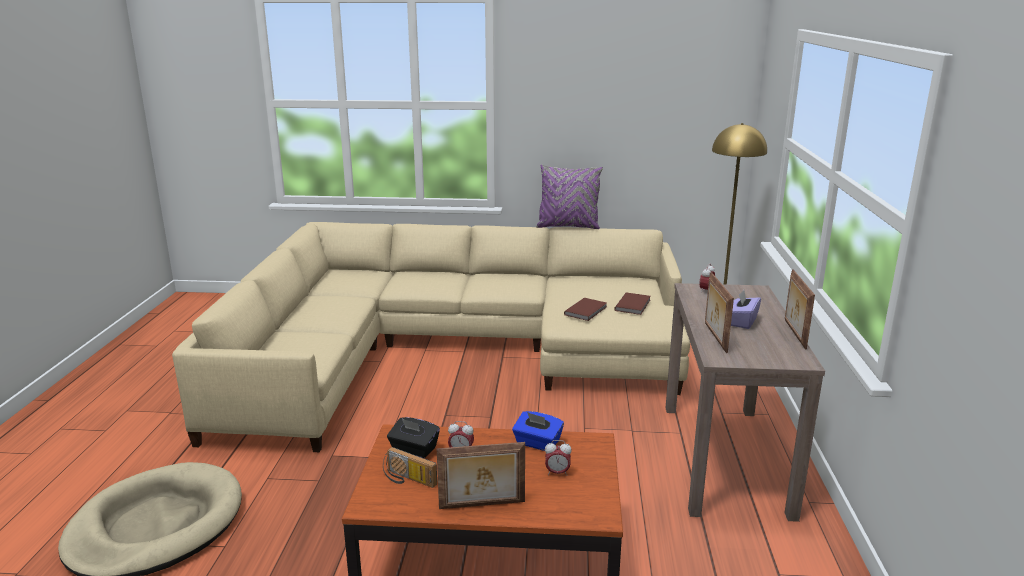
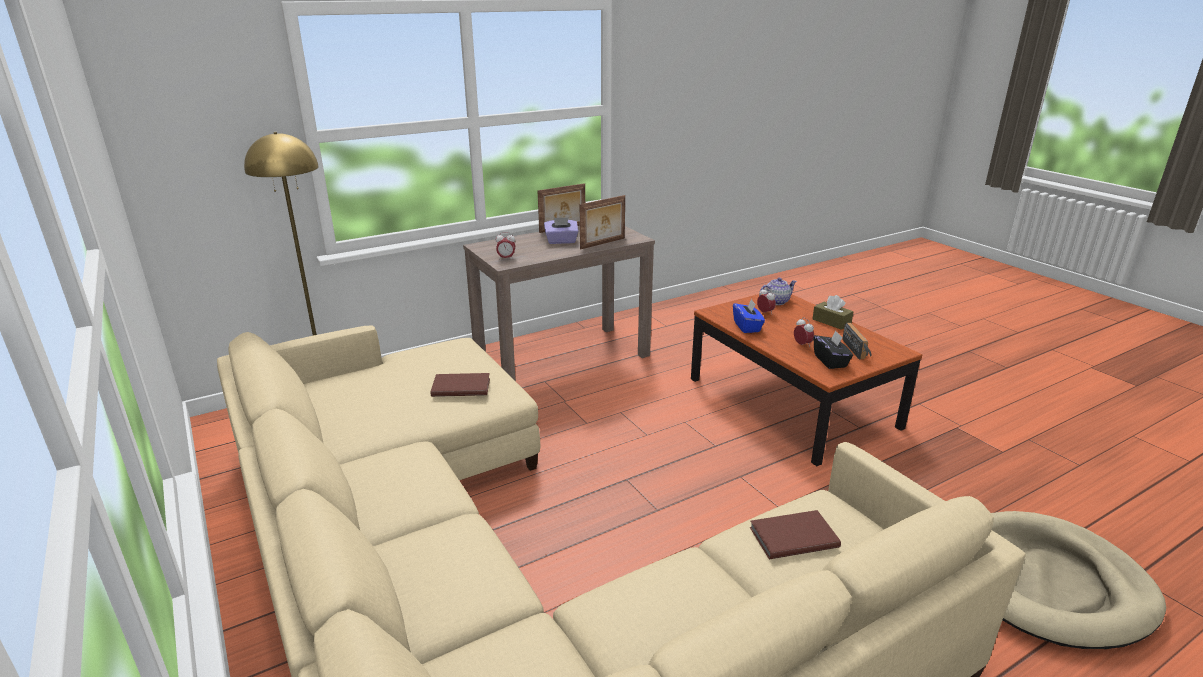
camera: 125 degrees left, 5 degrees up
(482, 506) = (831, 322): picture frame -> brown tissue box
(568, 226) = (255, 394): purple pillow -> none
(580, 500) = (776, 301): none -> teapot
(634, 305) = (418, 366): brown book -> brown book (792, 536)

